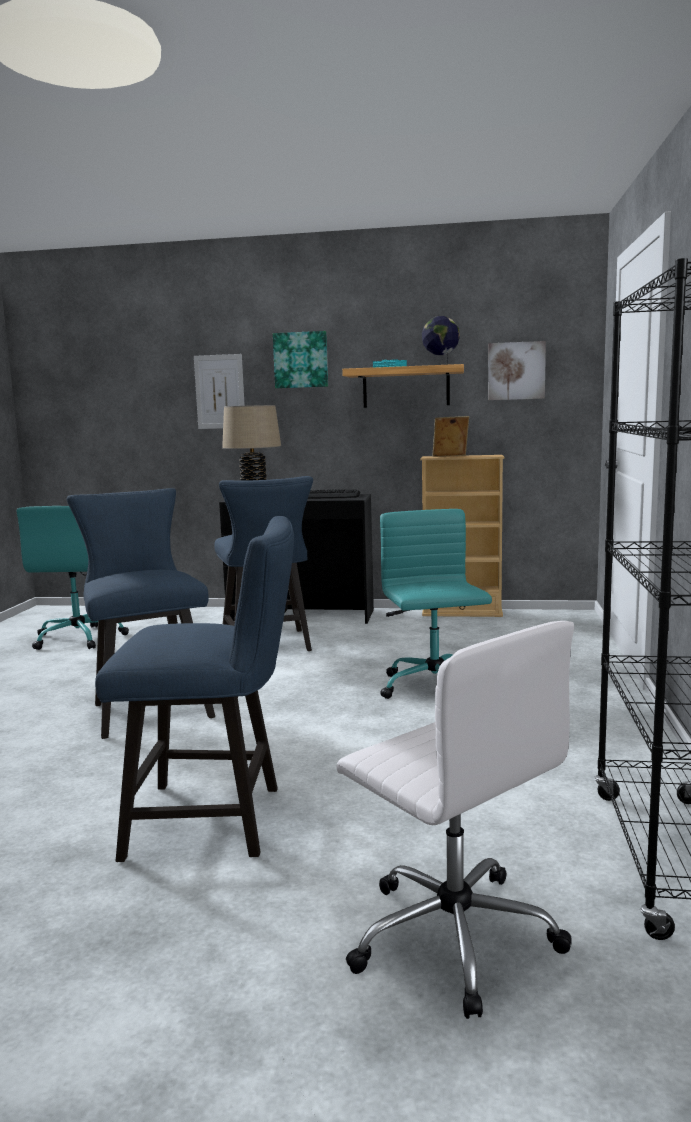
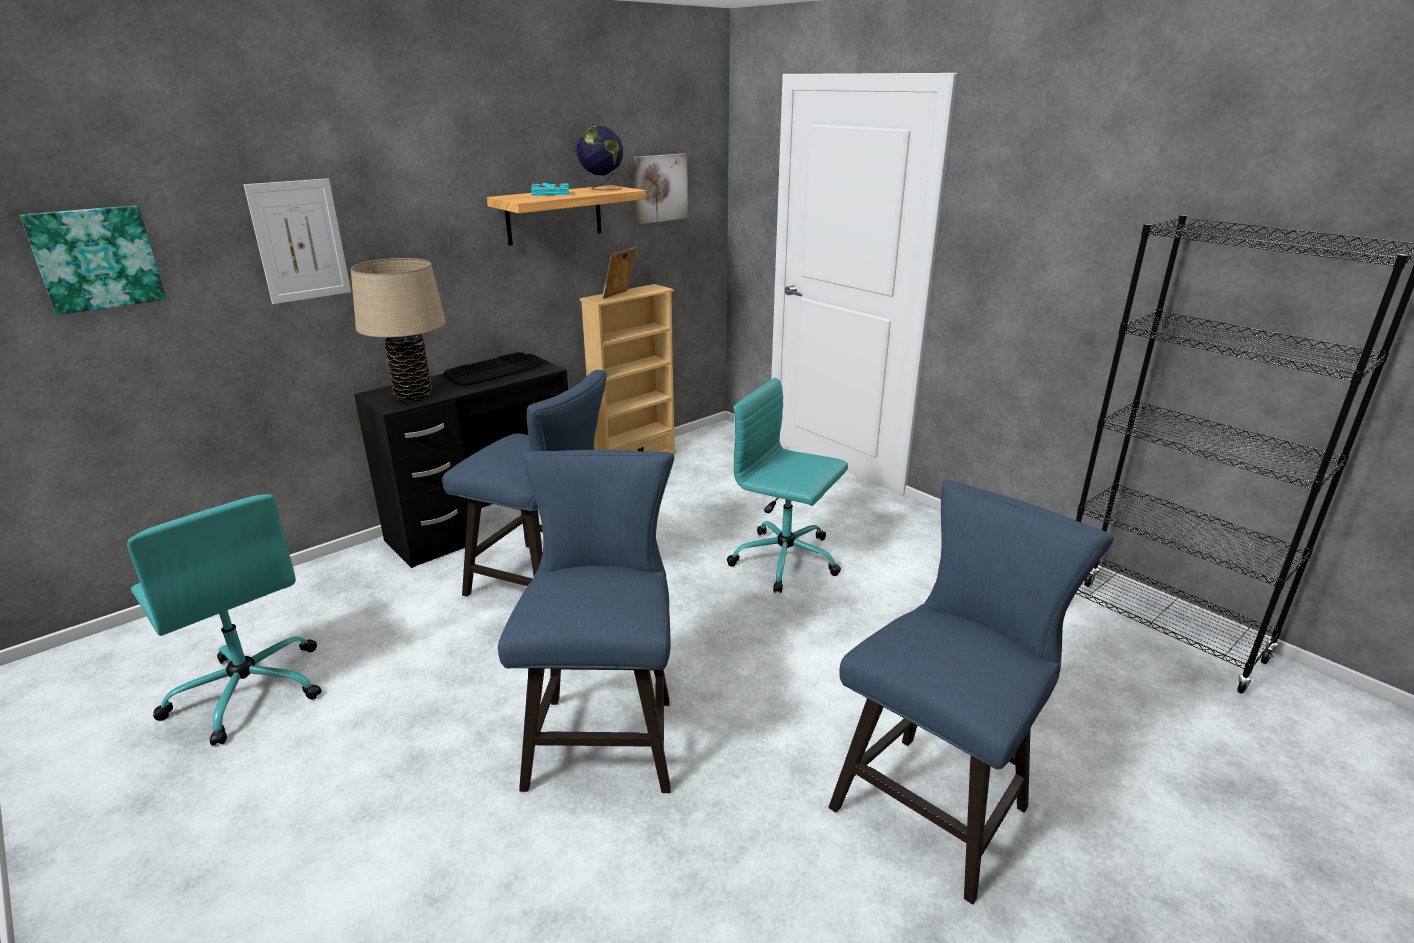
camera: 50 degrees left, 15 degrees up
(148, 708) = (605, 733): blue chair -> blue chair turned 75 degrees clockwise
(301, 360) = (421, 184): picture -> picture (96, 258)
(452, 934) = (1199, 767): white office chair -> none

